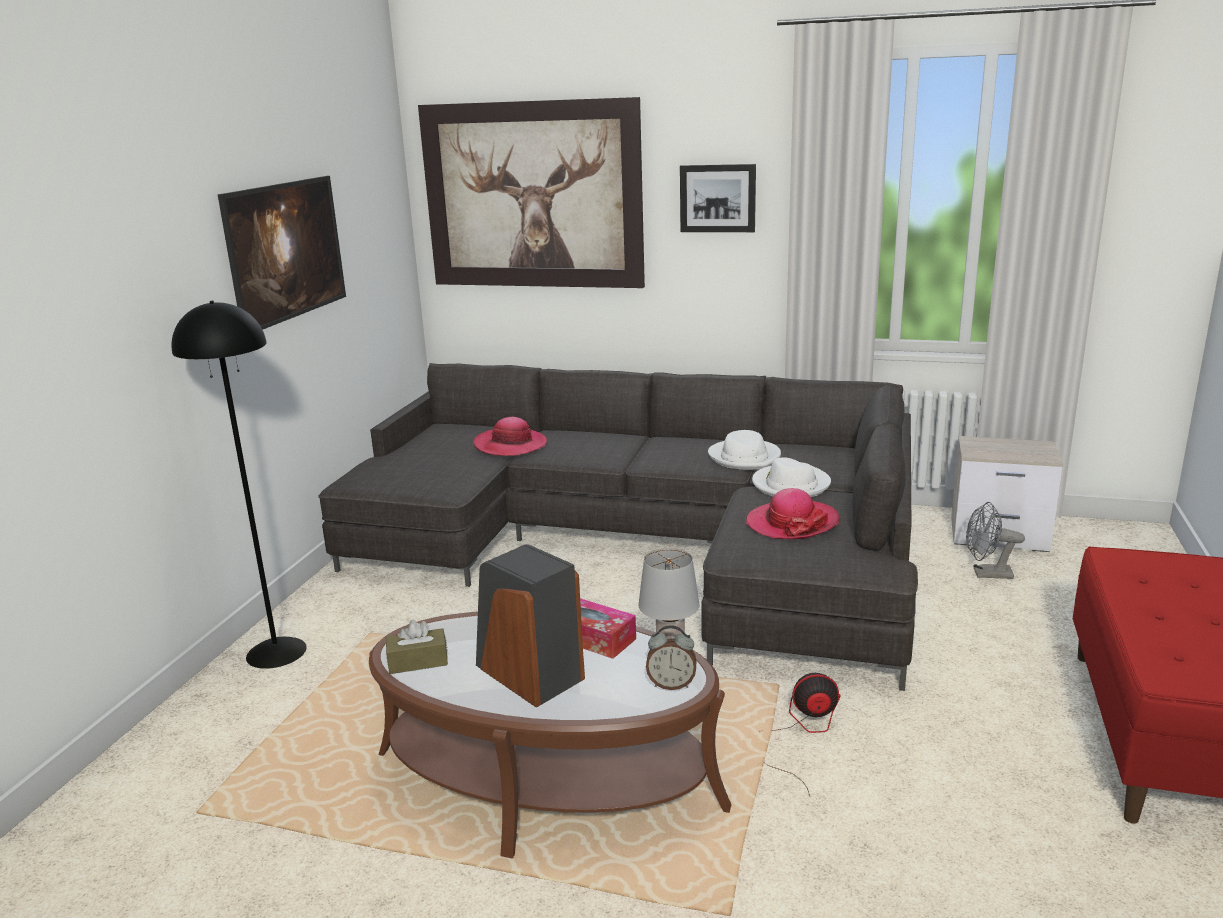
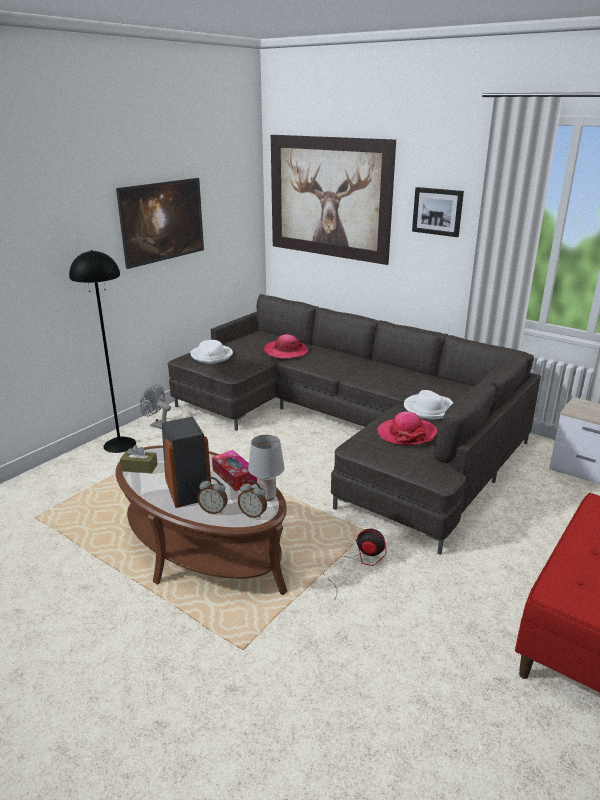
camera: 20 degrees right, 5 degrees up
(603, 695) = (213, 510): none -> alarm clock
(745, 457) = (416, 385): white hat -> white hat (212, 356)
(986, 574) = (556, 494): grey fan -> grey fan (158, 425)

